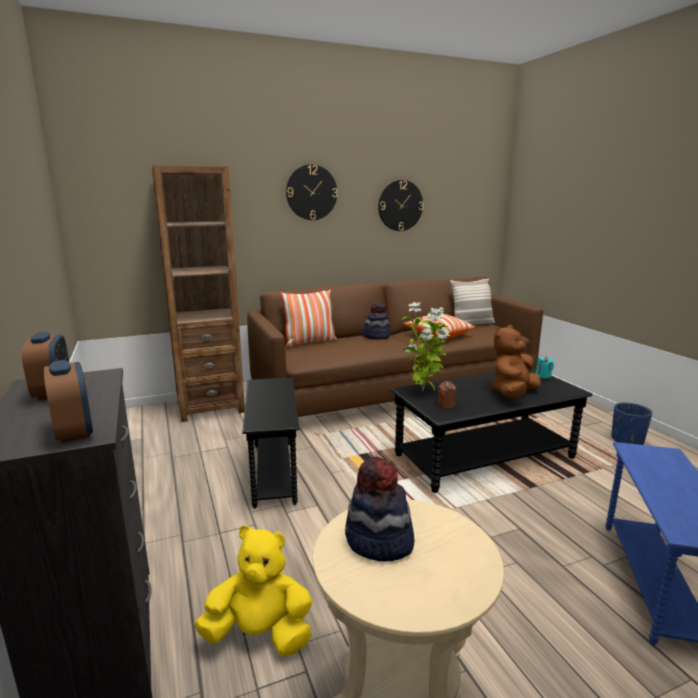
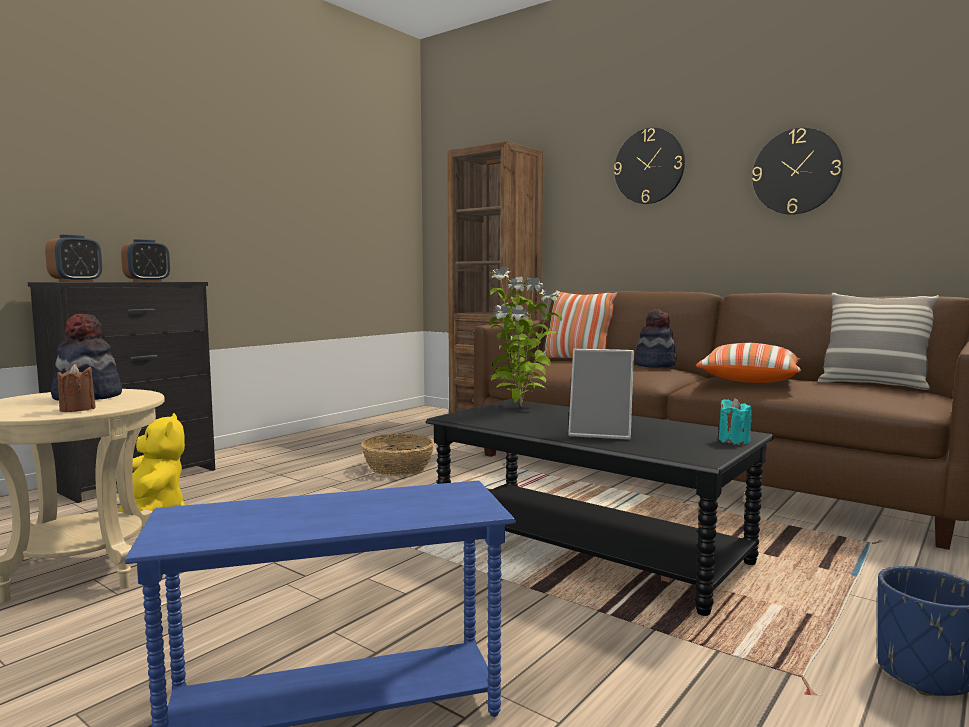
camera: 60 degrees right, 10 degrees down
(274, 472) = (398, 468): black side table -> basket
(446, 405) = (492, 416): brown candle -> brown candle (77, 409)
(513, 393) = (601, 433): brown plush toy -> picture frame

